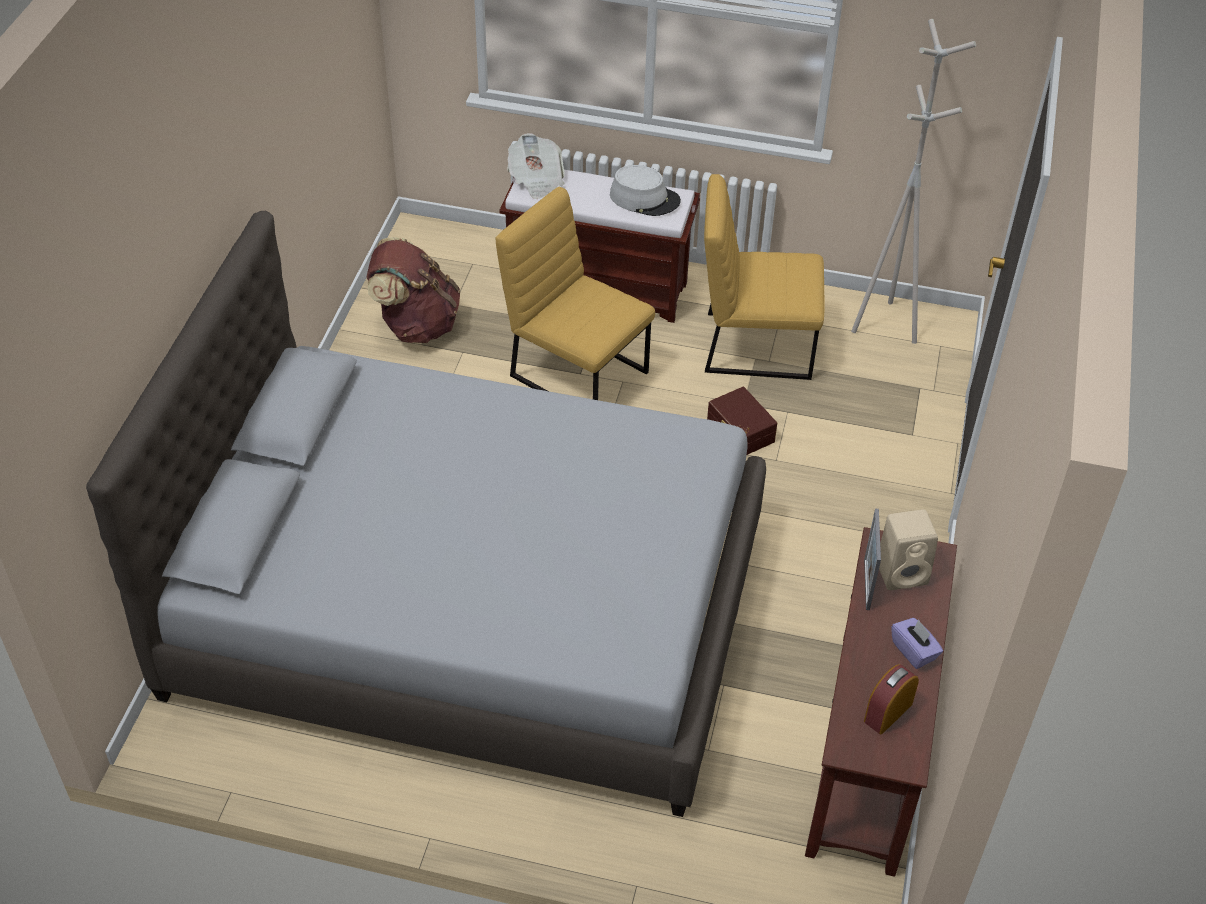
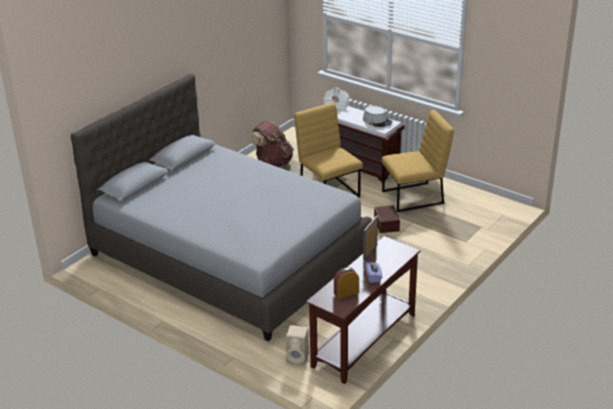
camera: 25 degrees right, 15 degrees down
(754, 344) = (414, 197): yellow chair -> yellow chair turned 135 degrees clockwise
(886, 325) = (482, 202): grey clothes rack -> none
(903, 572) = (389, 253): beige speaker -> beige speaker (298, 357)

